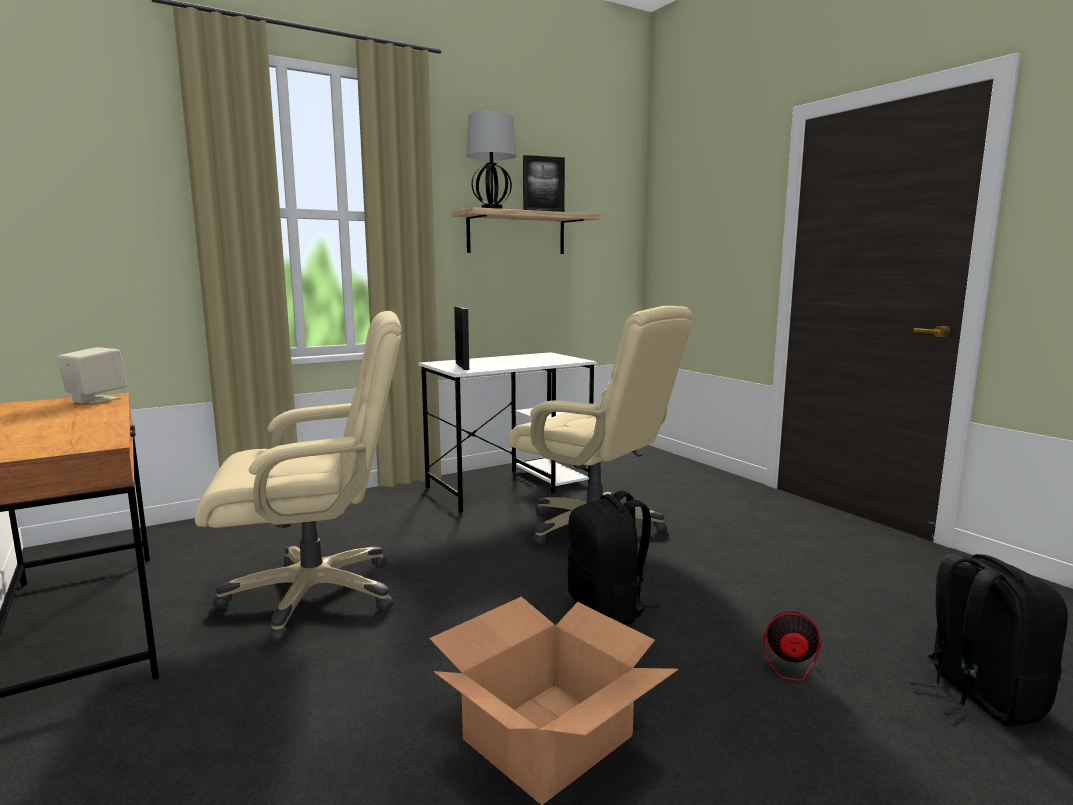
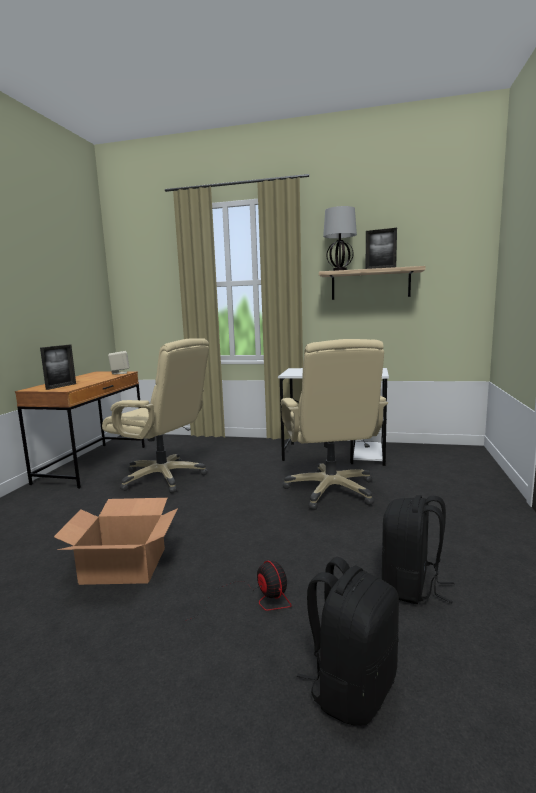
camera: 45 degrees right, 0 degrees up
(462, 366) = (298, 372): picture frame -> picture frame (61, 386)
(608, 609) = (251, 530): black backpack -> black backpack (412, 586)

